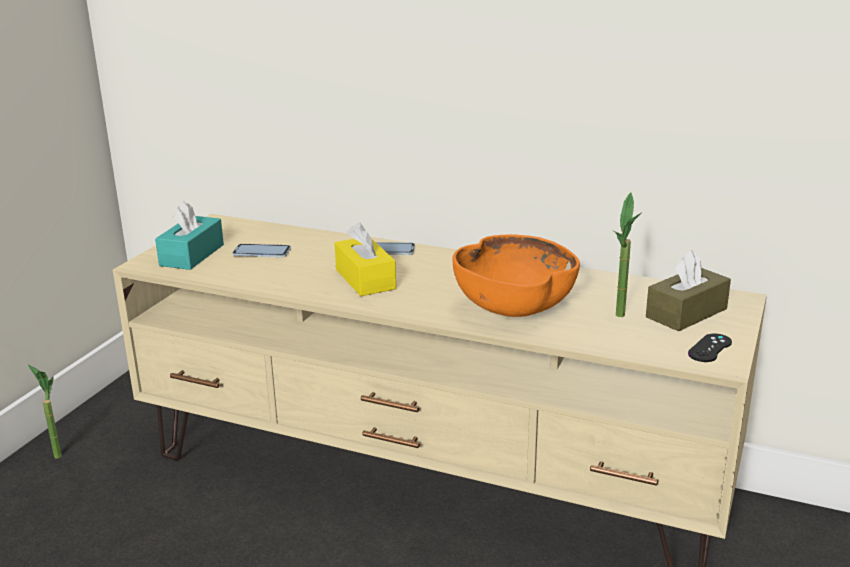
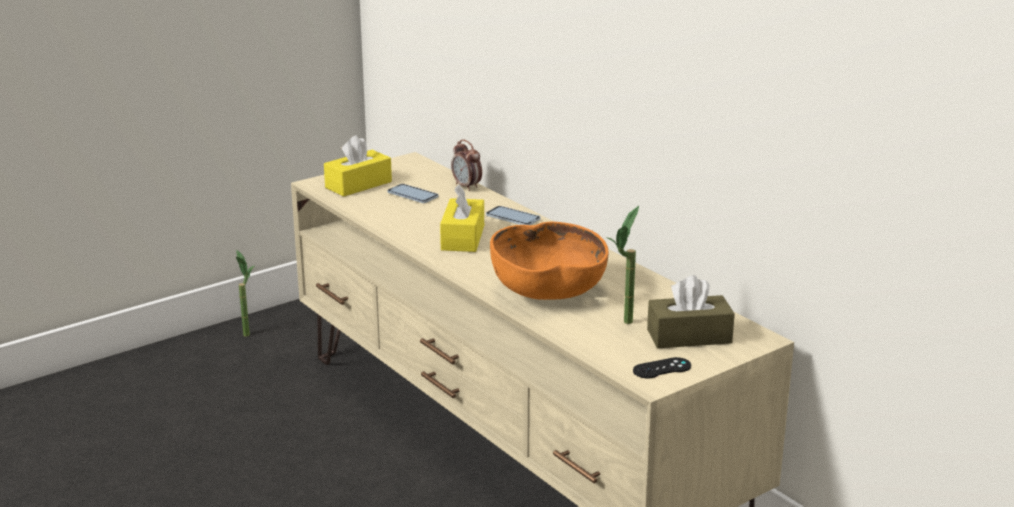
camera: 30 degrees right, 0 degrees up
(192, 255) = (358, 185): turquoise tissue box -> yellow tissue box
(305, 233) = (467, 186): none -> alarm clock

